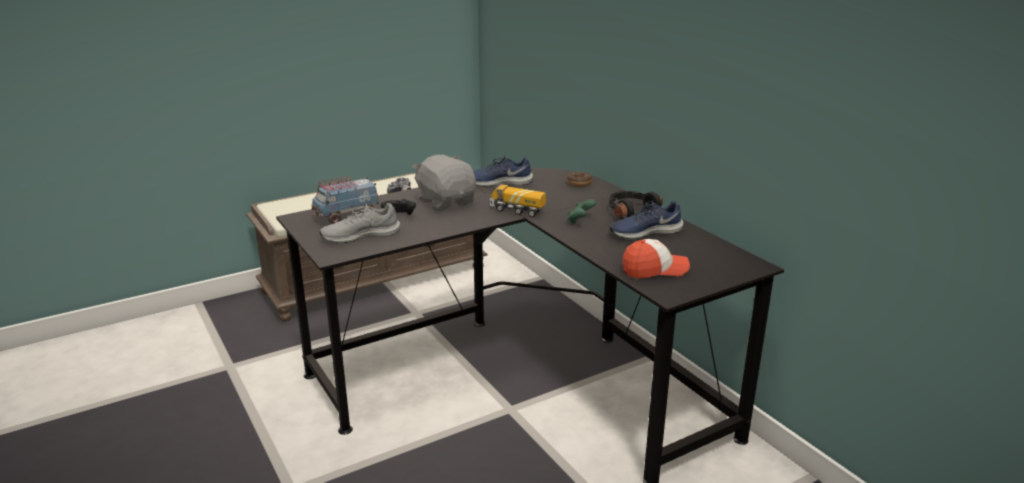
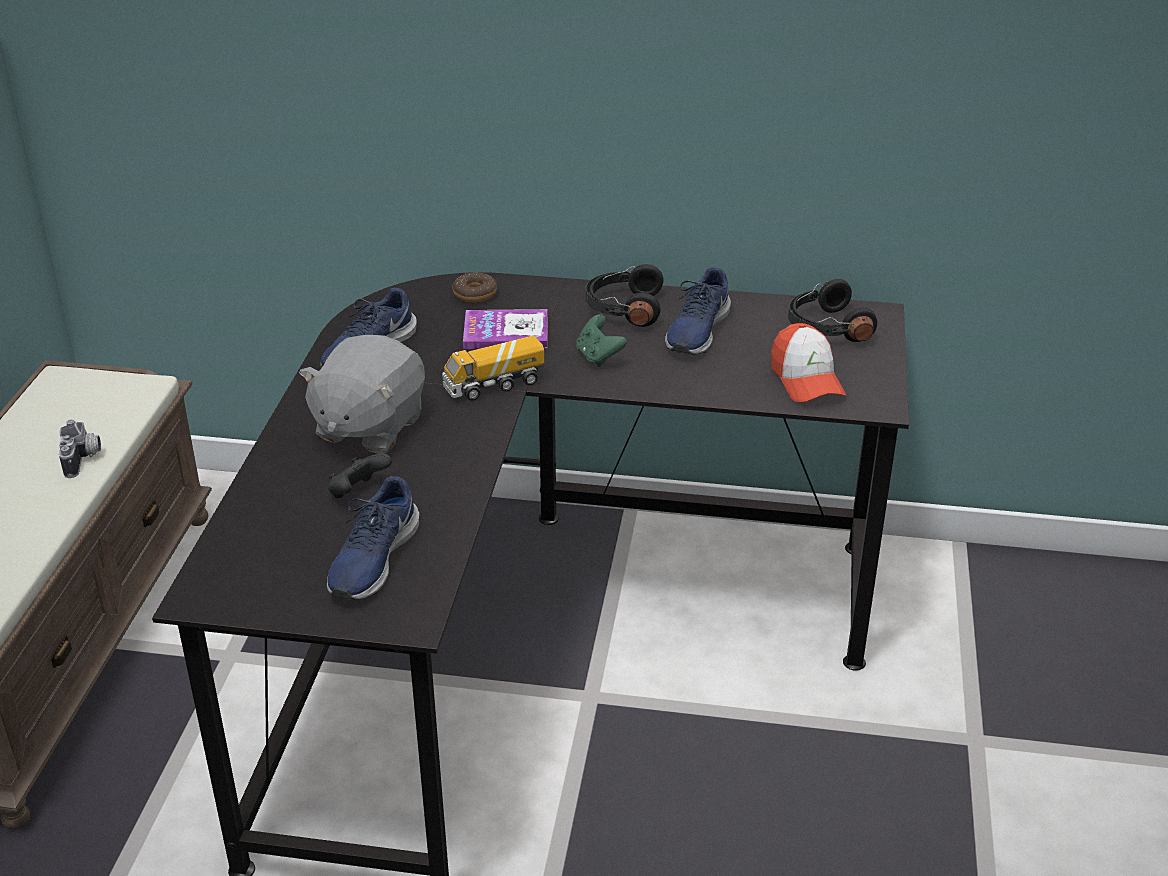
camera: 50 degrees left, 10 degrees up
(346, 216) = (274, 542): toy truck -> none
(360, 235) = (372, 559): grey shoe -> blue shoe
(446, 202) = (368, 427): grey plush toy -> grey plush toy turned 75 degrees counterclockwise
(562, 198) = (506, 332): none -> book
(654, 270) = (806, 380): cap -> cap turned 135 degrees clockwise
(714, 258) = (826, 327): none -> black headphones

